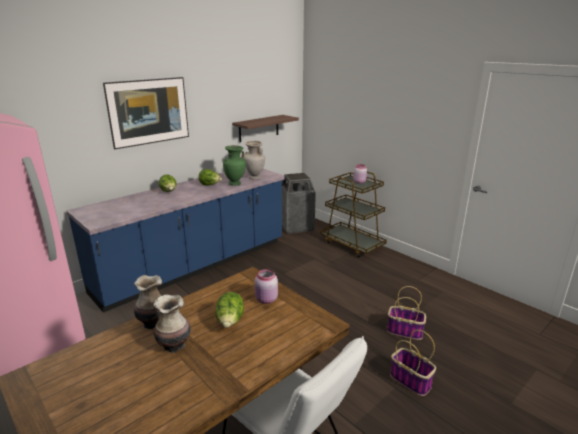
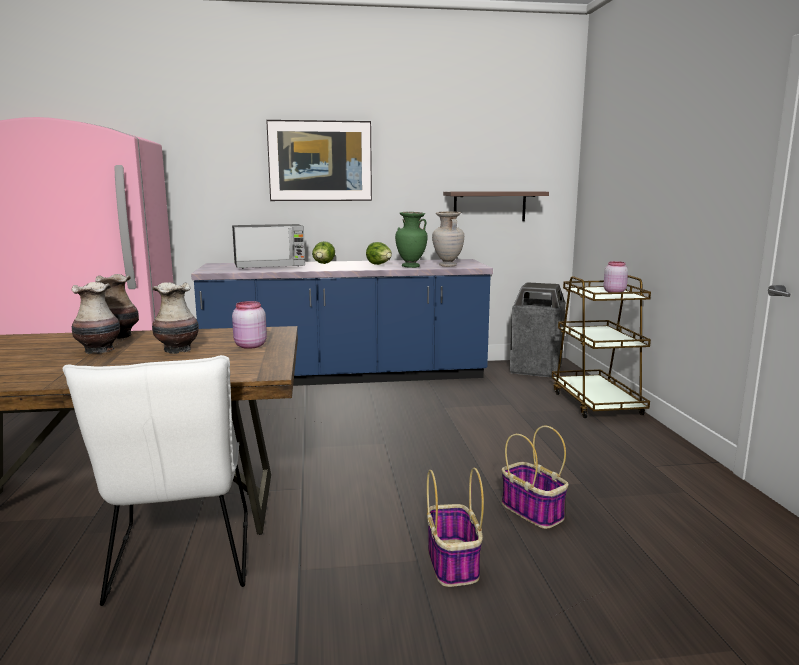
camera: 35 degrees right, 10 degrees down
(133, 203) = (270, 266): none -> microwave
(230, 322) = (178, 350): lettuce -> vase

